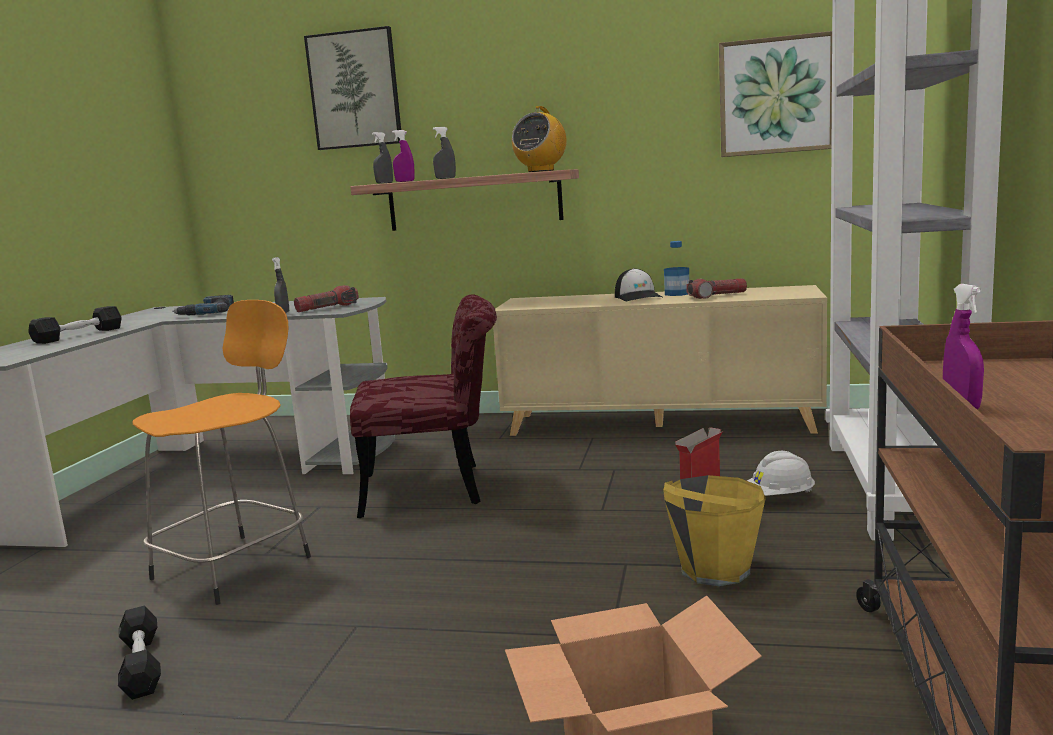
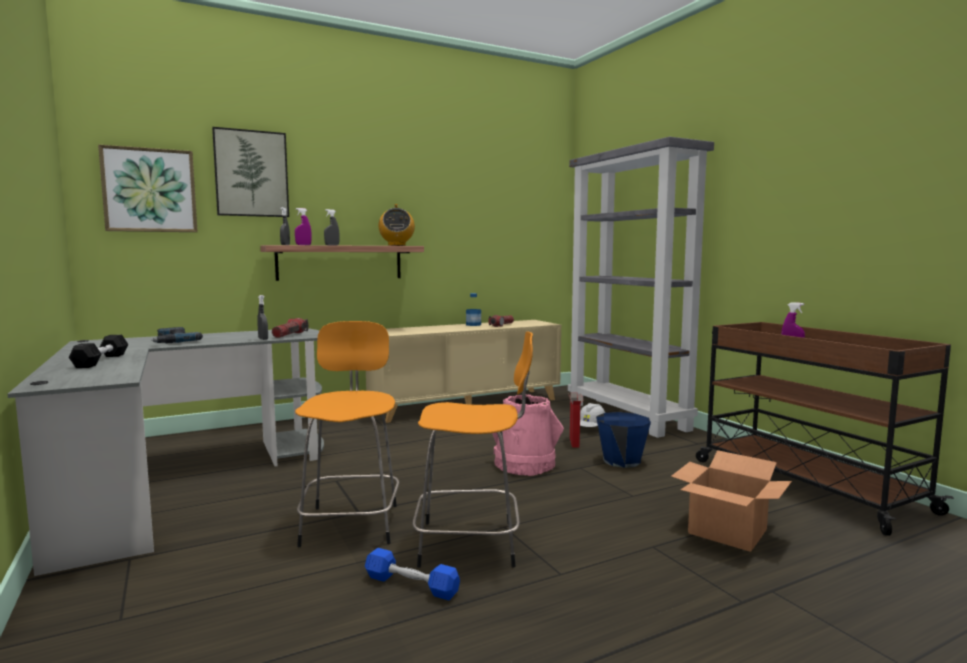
camera: 40 degrees left, 5 degrees down
(141, 665) = (411, 585): black dumbbell -> blue dumbbell
(283, 636) = (472, 543): none -> orange stool
(437, 488) = (400, 456): red chair -> none
(556, 539) = (525, 465): none -> pink bucket
(638, 297) = (455, 327): cap -> none
(714, 569) = (621, 461): yellow bucket -> blue bucket
(776, 96) = (516, 215): picture -> picture (150, 190)

